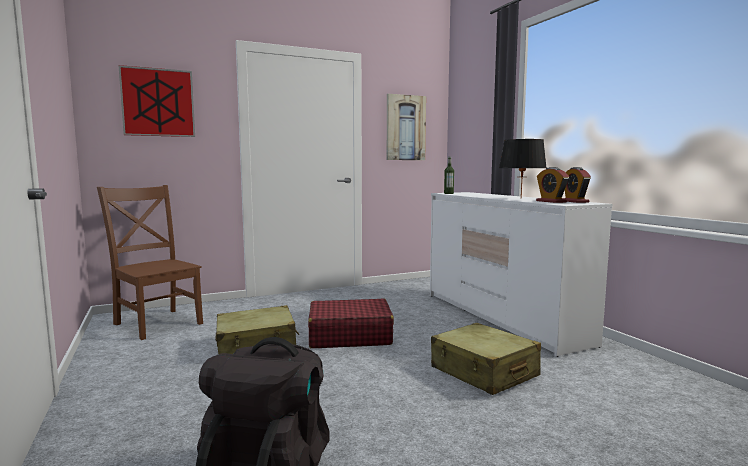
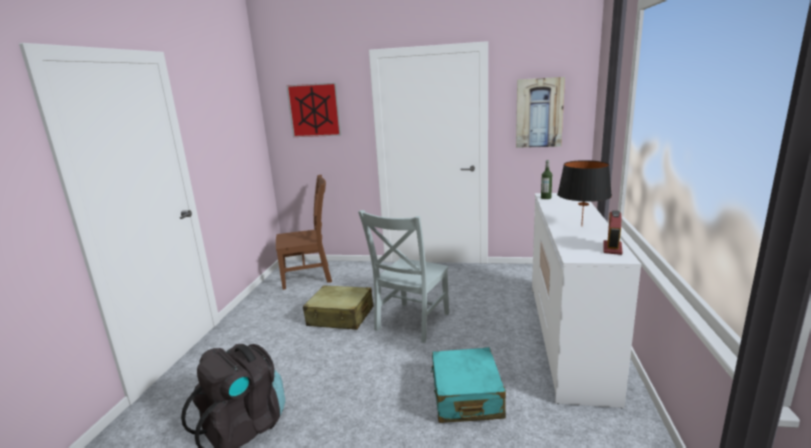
camera: 35 degrees right, 10 degrees up
(157, 323) = (309, 276): brown chair -> brown chair turned 90 degrees clockwise
(349, 336) = (410, 323): red suitcase -> grey chair
(484, 372) = (466, 396): beige suitcase -> turquoise suitcase
(551, 201) = (583, 244): alarm clock -> none

